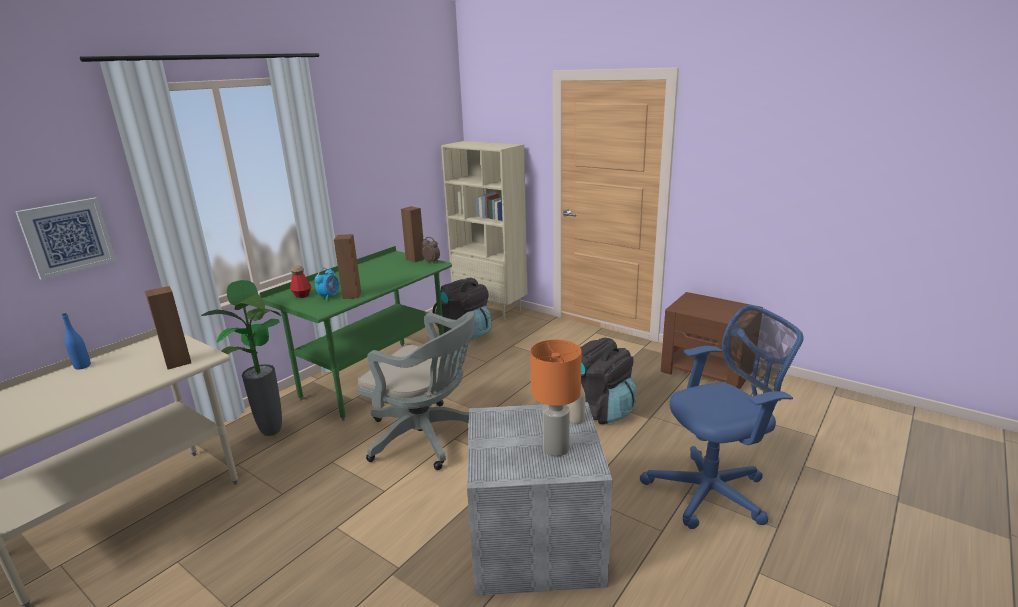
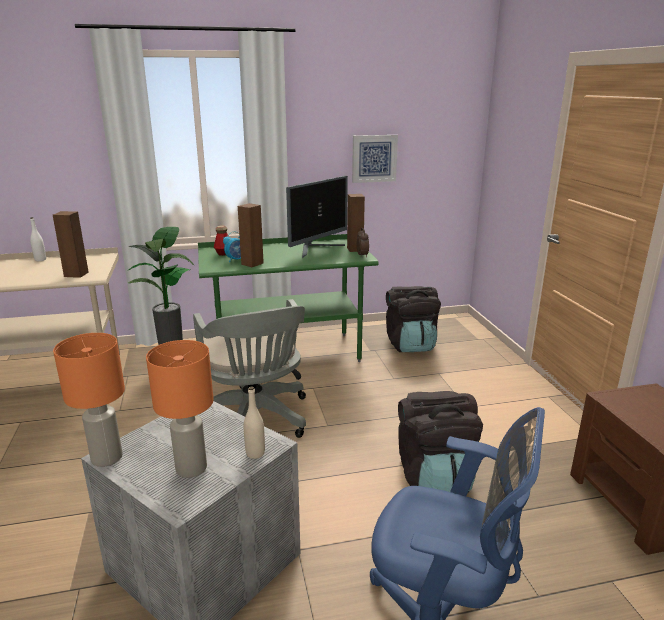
camera: 40 degrees right, 0 degrees up
(67, 237) = (60, 164): picture -> picture (374, 158)
(82, 366) = (40, 260): blue bottle -> white bottle
(382, 267) = (316, 249): none -> monitor
(487, 476) = (107, 458): none -> orange table lamp
(490, 308) = (467, 330): beige bookcase -> none

